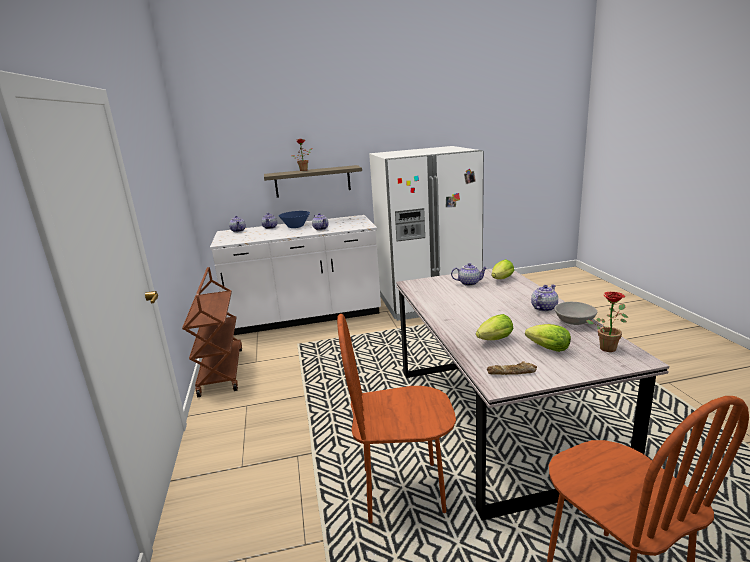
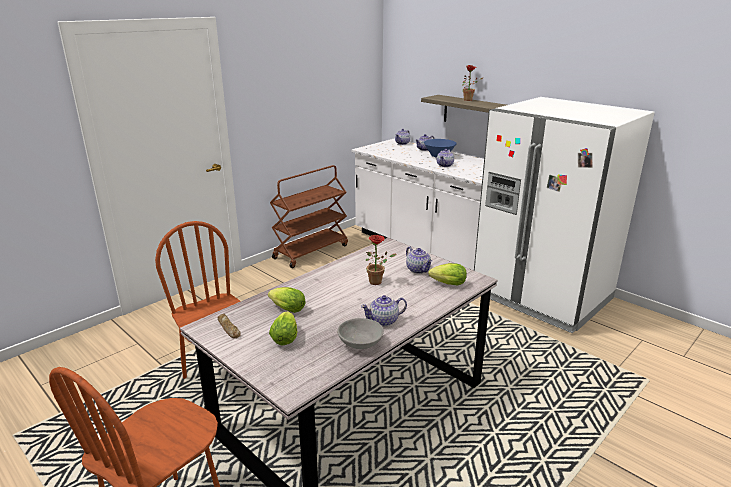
camera: 55 degrees right, 5 degrees up
(543, 308) = (384, 321): teapot -> teapot turned 150 degrees clockwise
(608, 347) = (309, 370): potted plant -> potted plant (378, 282)

